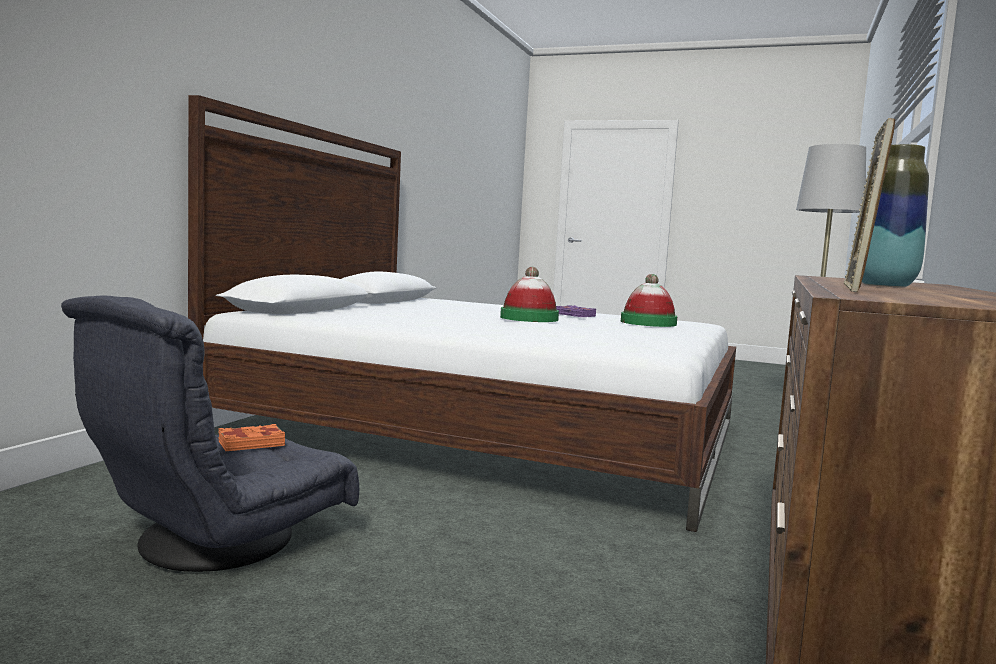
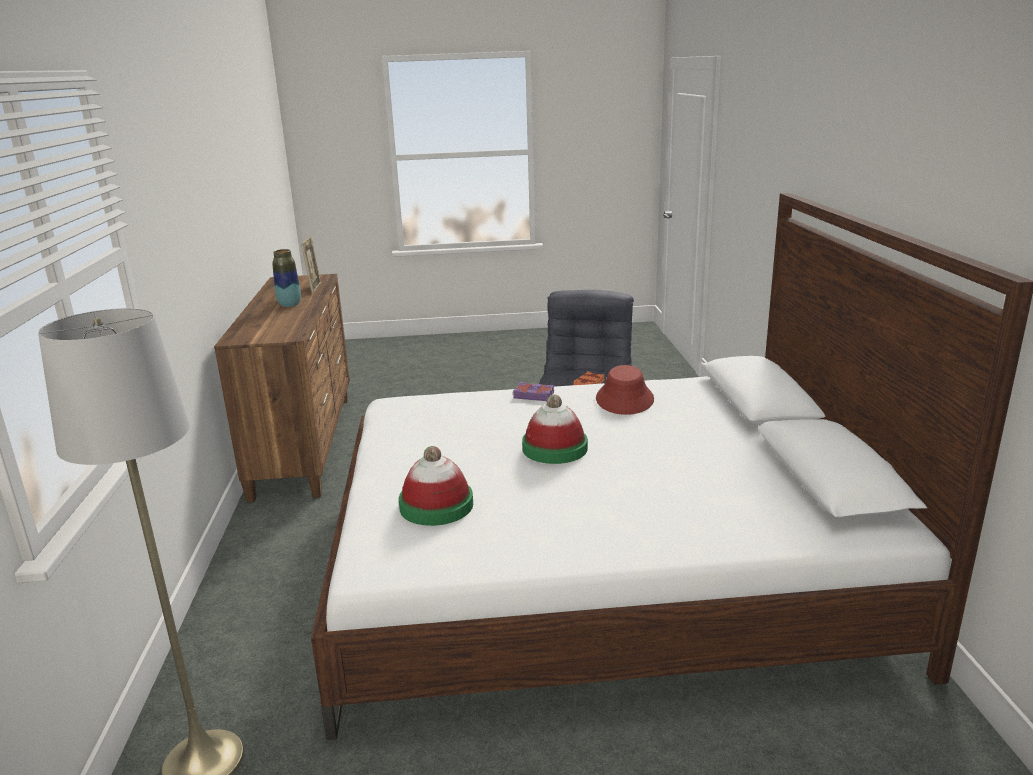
camera: 155 degrees right, 15 degrees up
(402, 321) = (625, 399): none -> red hat
(575, 315) = (541, 504): purple book -> purple book (534, 395)

